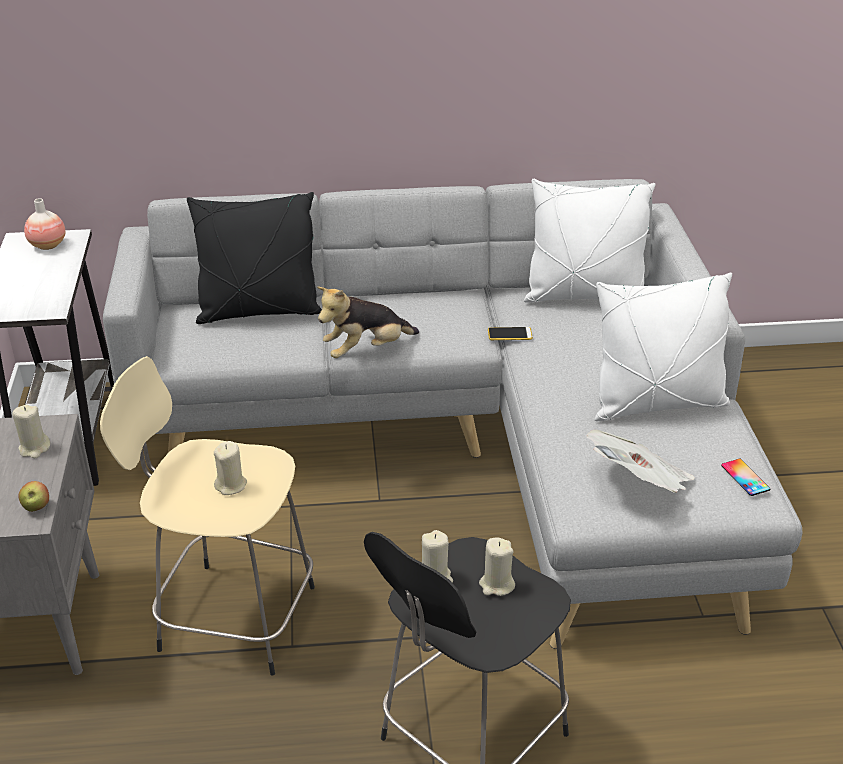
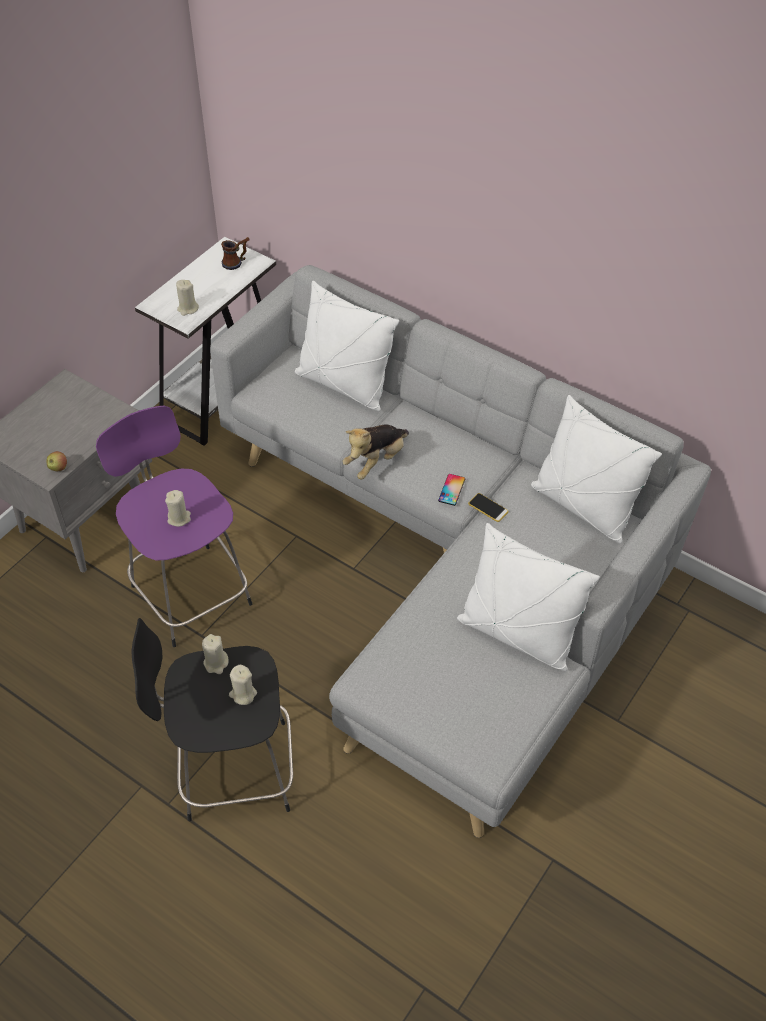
camera: 40 degrees right, 15 degrees up
(34, 448) = (96, 424): beige candle -> beige candle (187, 309)
(48, 245) = (236, 262): vase -> mug
(232, 616) = (189, 591): beige stool -> purple stool
(259, 311) = (343, 385): black pillow -> white pillow
(366, 350) = (376, 461): plush toy -> plush toy turned 60 degrees counterclockwise
(639, 484) = (424, 687): newspaper -> none
(745, 477) = (502, 734): phone -> phone (451, 490)

